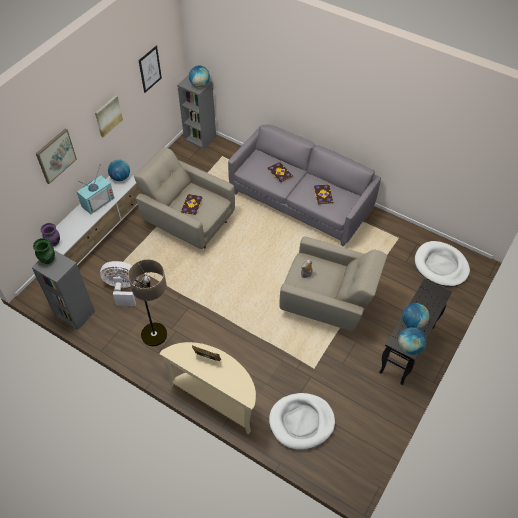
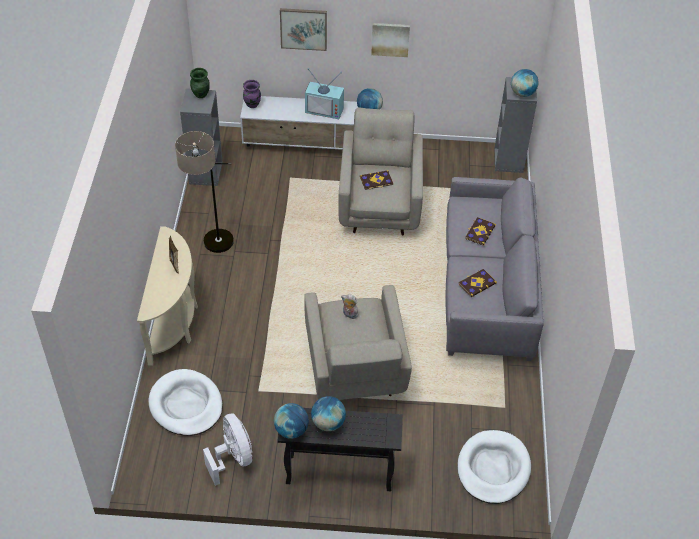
camera: 60 degrees right, 5 degrees down
(123, 289) = (256, 193): white fan -> white fan (233, 458)
(150, 69) = (475, 33): picture -> none

